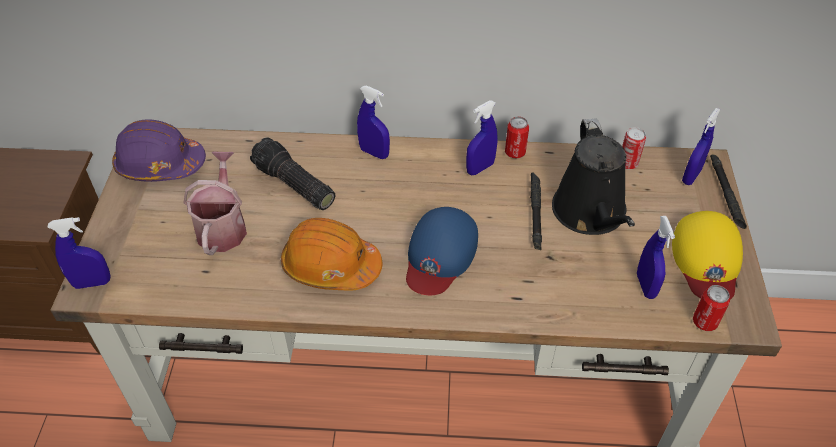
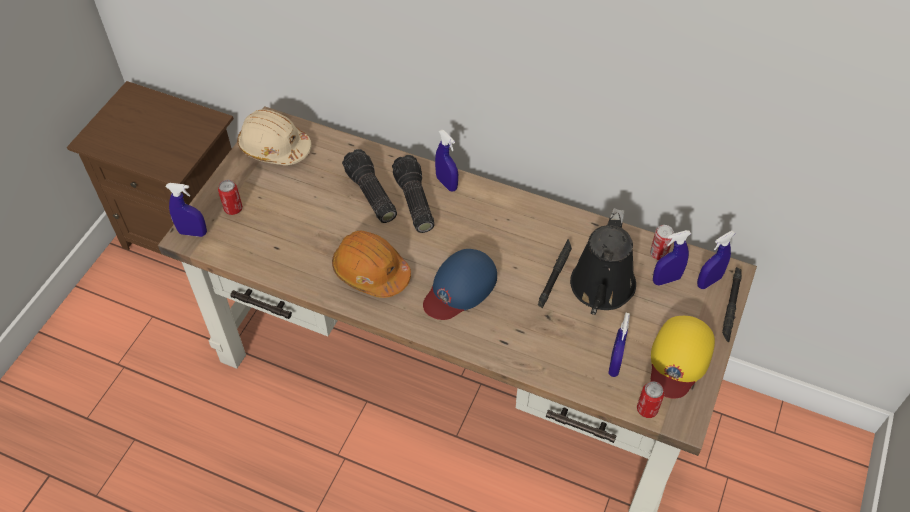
camera: 20 degrees right, 5 degrees up
(160, 165) = (274, 147): purple hard hat -> beige hard hat
(223, 226) = (302, 214): watering can -> none
(345, 180) = (413, 202): none -> flashlight
(480, 168) = (528, 222): blue spray bottle -> blue spray bottle (666, 280)
(515, 152) = (565, 216): can -> can (233, 209)

